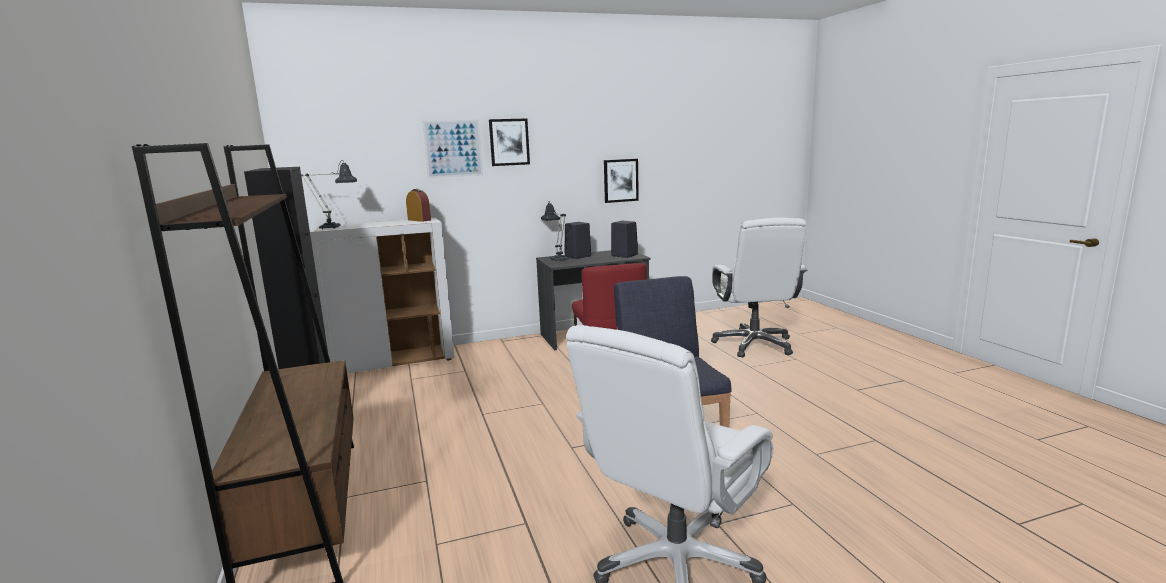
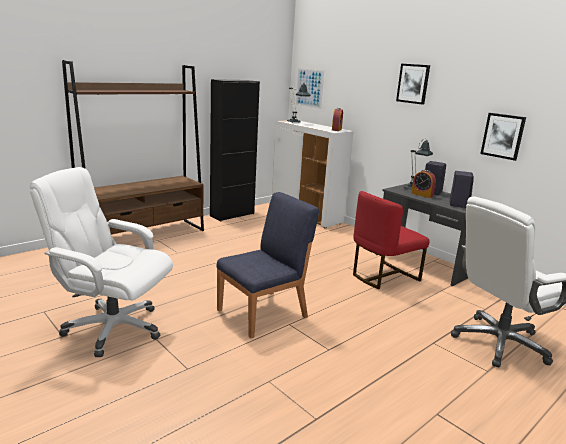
camera: 65 degrees right, 5 degrees up
(453, 148) = (376, 83): picture -> picture (309, 88)
(584, 260) = (422, 195): none -> alarm clock

